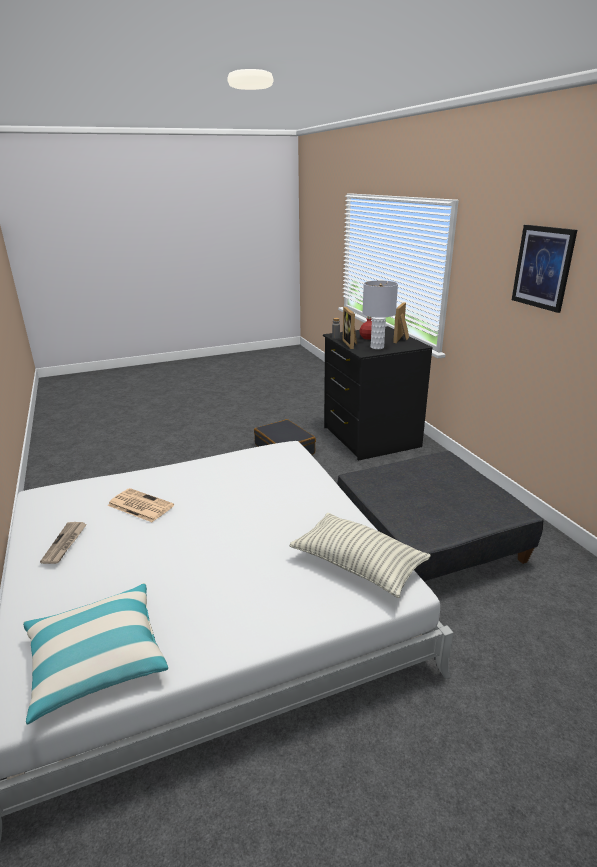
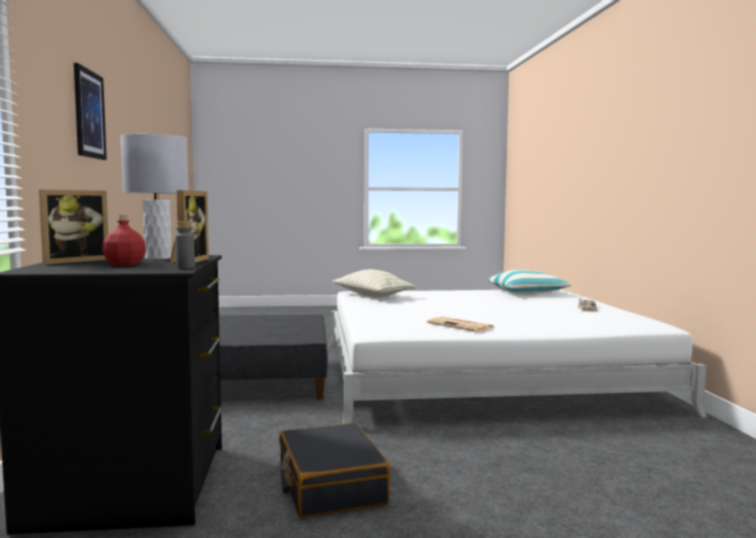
camera: 165 degrees left, 20 degrees down
(139, 505) = (539, 314): newspaper -> newspaper (461, 325)

